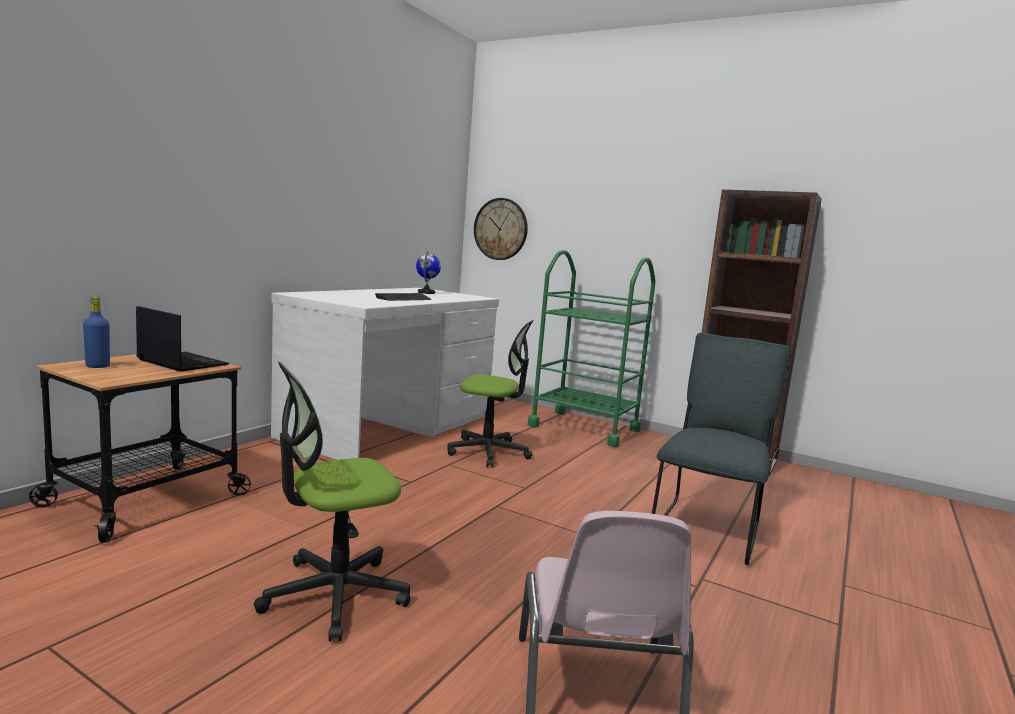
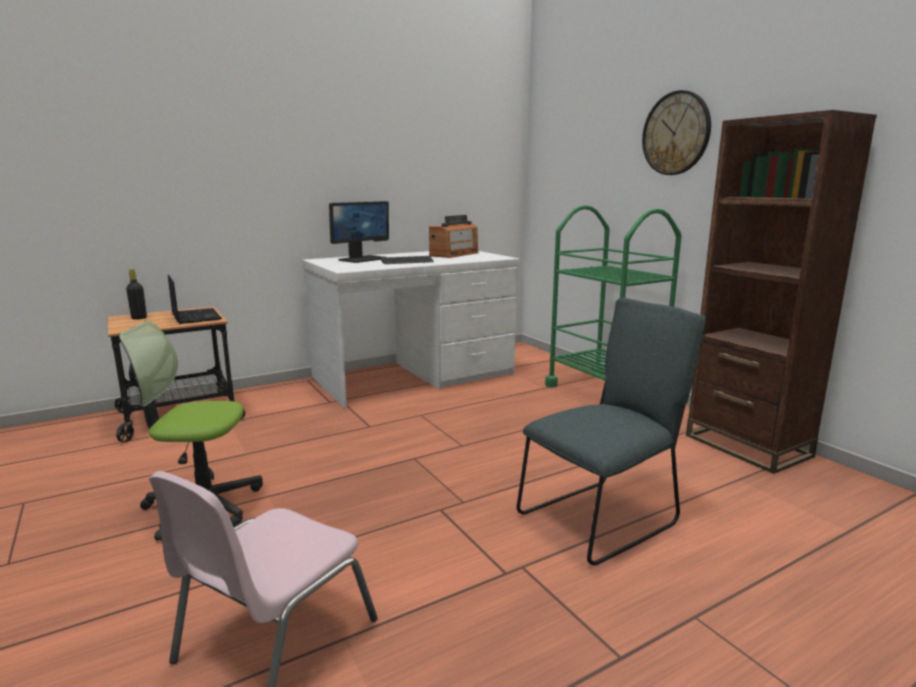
camera: 30 degrees right, 5 degrees up
(97, 366) = (139, 318): blue bottle -> black bottle
(346, 294) = (362, 259): none -> monitor
(426, 293) = (454, 254): globe -> radio
(489, 452) = (472, 407): office chair -> none
(500, 229) = (552, 186): wall clock -> wall clock (676, 133)

